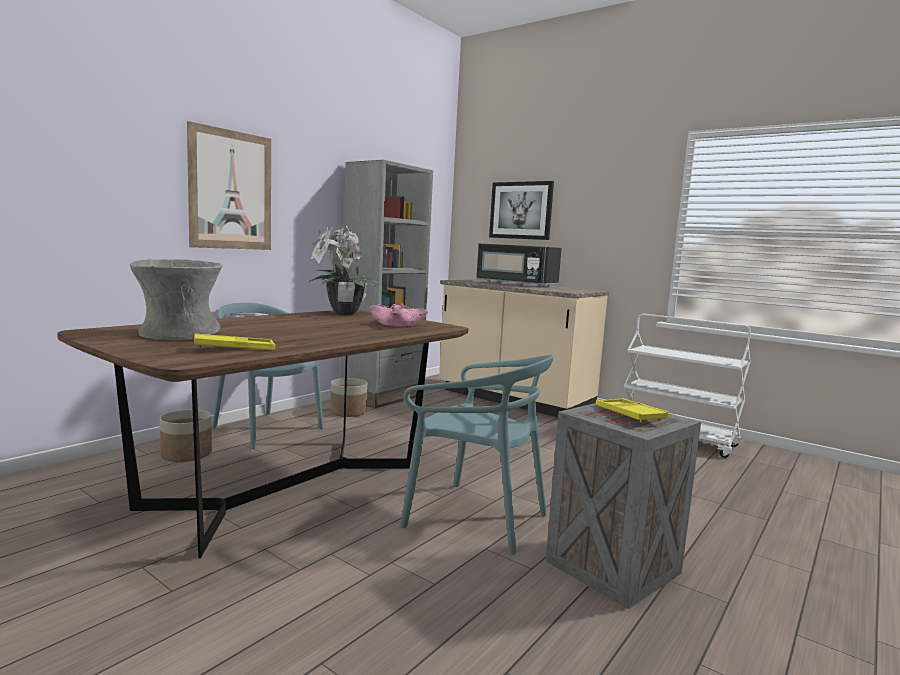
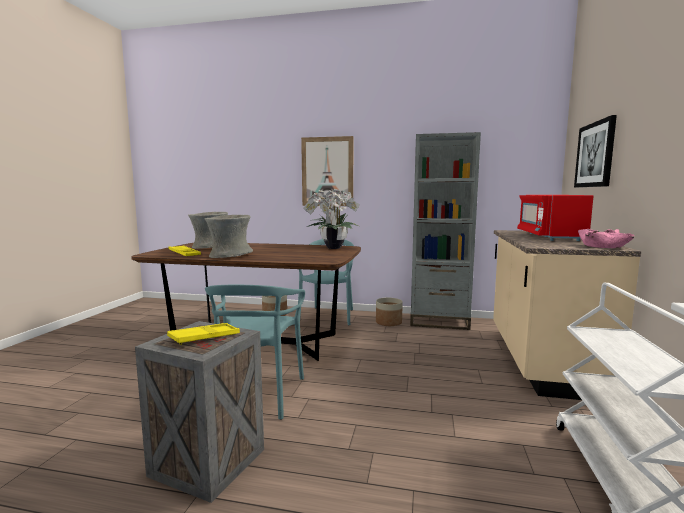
camera: 65 degrees right, 0 degrees up
(320, 339) = (229, 256): none -> grey vase
(398, 324) = (315, 256): pink bowl -> pink bowl (603, 246)
(515, 284) = (549, 236): black microwave -> red microwave

